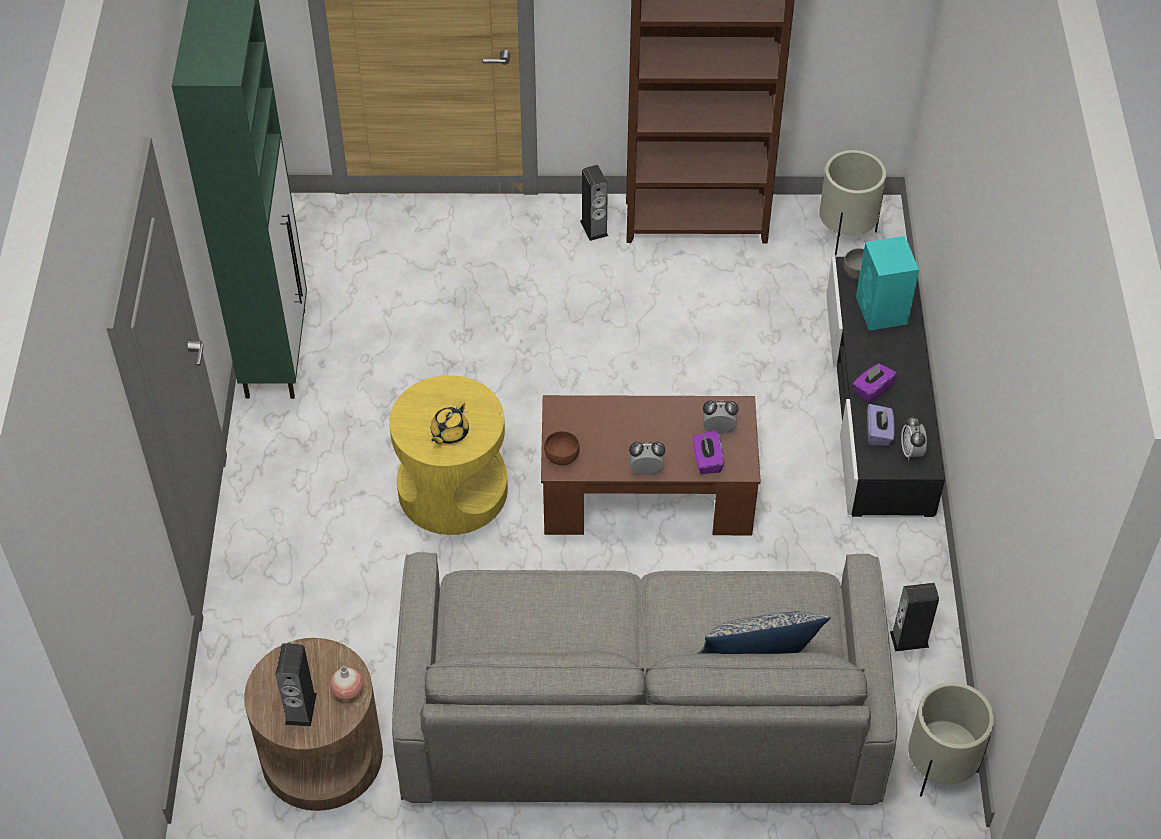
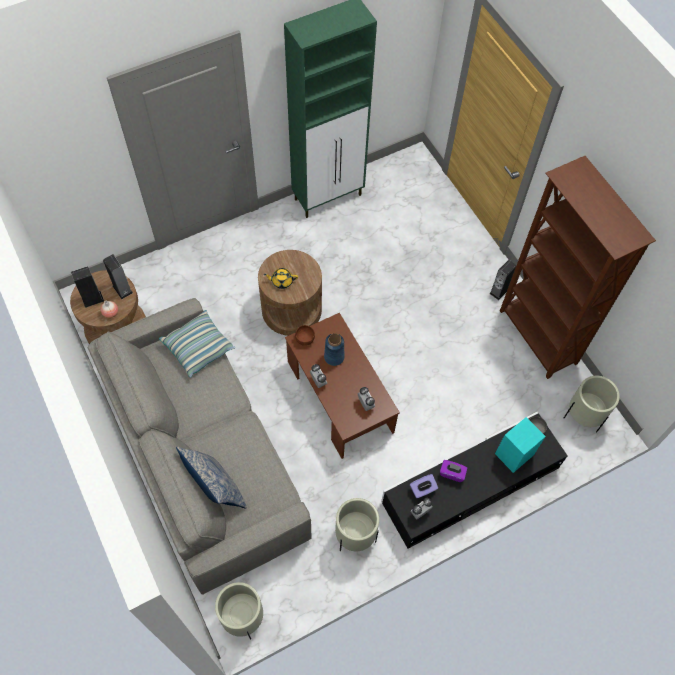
camera: 60 degrees right, 10 degrees up
(452, 489) = (291, 309): yellow side table -> brown side table
(490, 598) = (198, 347): none -> pillow
(616, 433) = (334, 357): none -> blue vase
(707, 460) = (341, 408): purple tissue box -> none
(883, 571) = (355, 536): none -> beige planter
(909, 639) = (317, 568): speaker -> speaker (122, 289)

